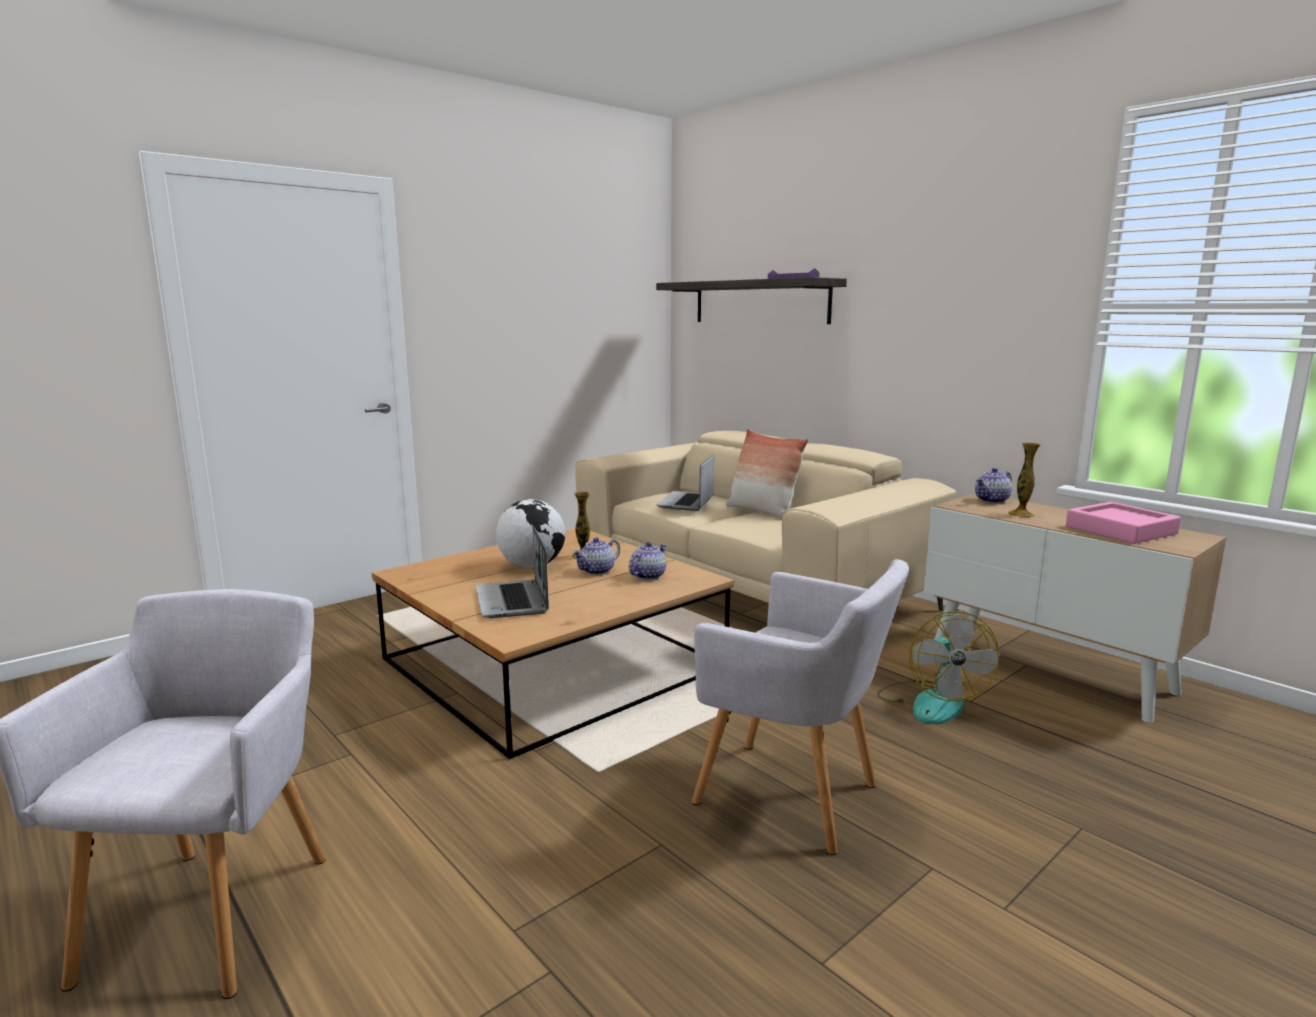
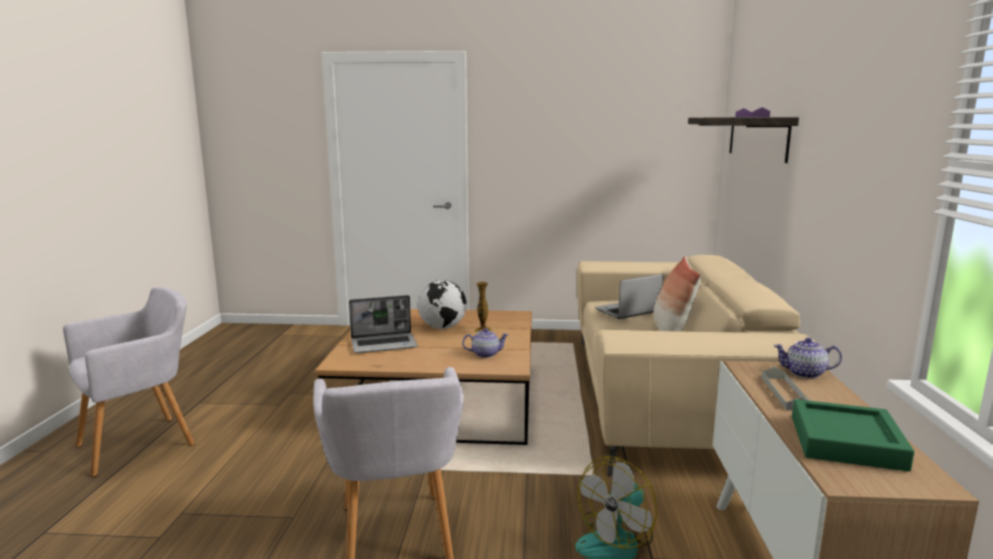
camera: 45 degrees right, 0 degrees up
(513, 601) = (384, 344): laptop -> laptop turned 135 degrees counterclockwise
(597, 571) = (467, 341): teapot -> none
(1021, 514) = (785, 393): vase -> grey tray
(1120, 530) = (846, 442): pink tray -> green tray

